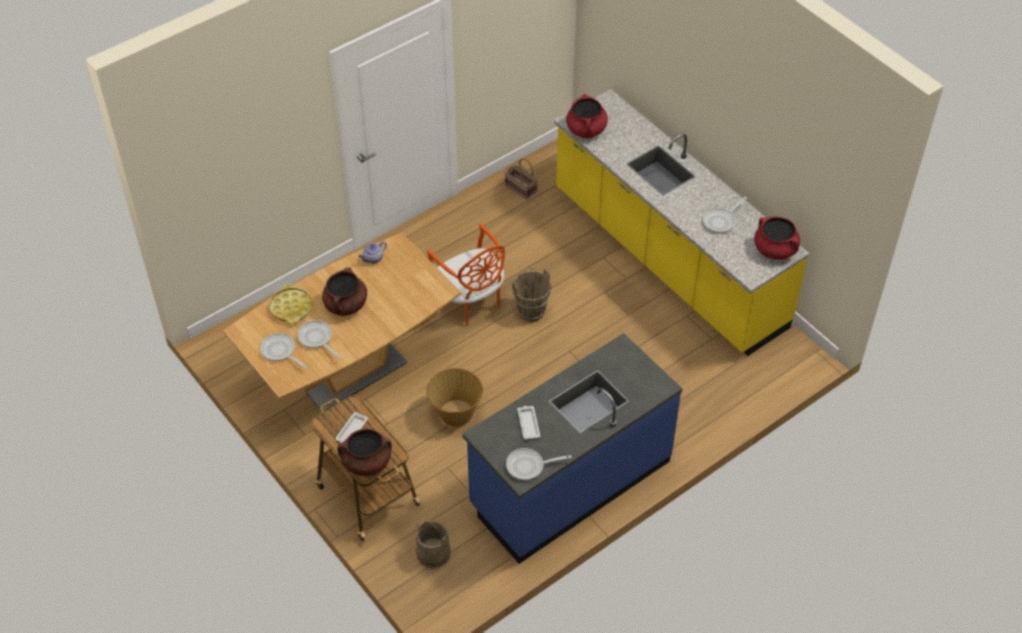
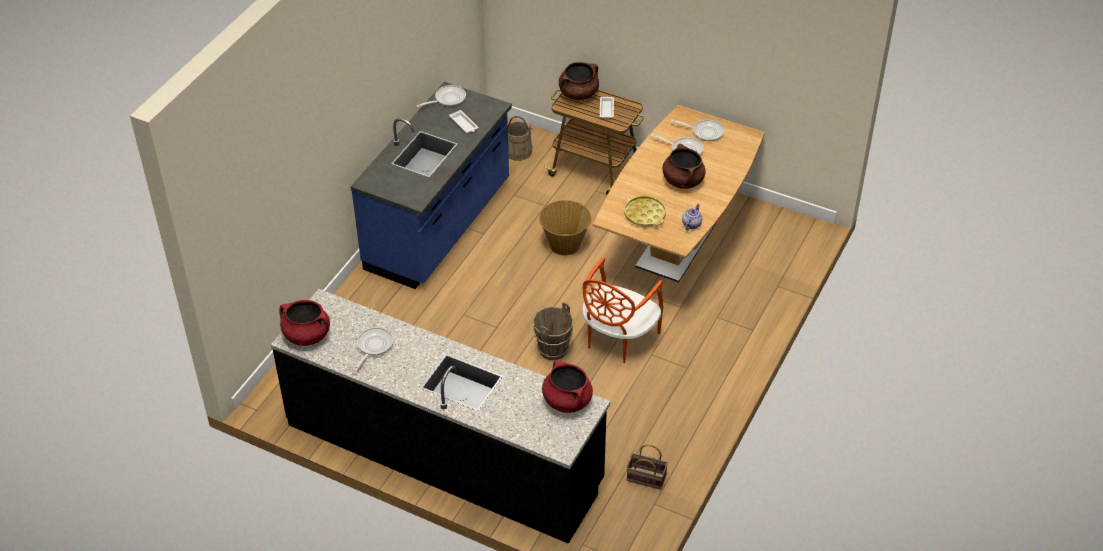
camera: 155 degrees right, 5 degrees down
(291, 307) = (726, 164): yellow tray -> yellow tray (644, 214)
(469, 301) = (617, 338): orange chair -> orange chair turned 90 degrees counterclockwise
(667, 259) = (444, 453): yellow counter -> black counter

